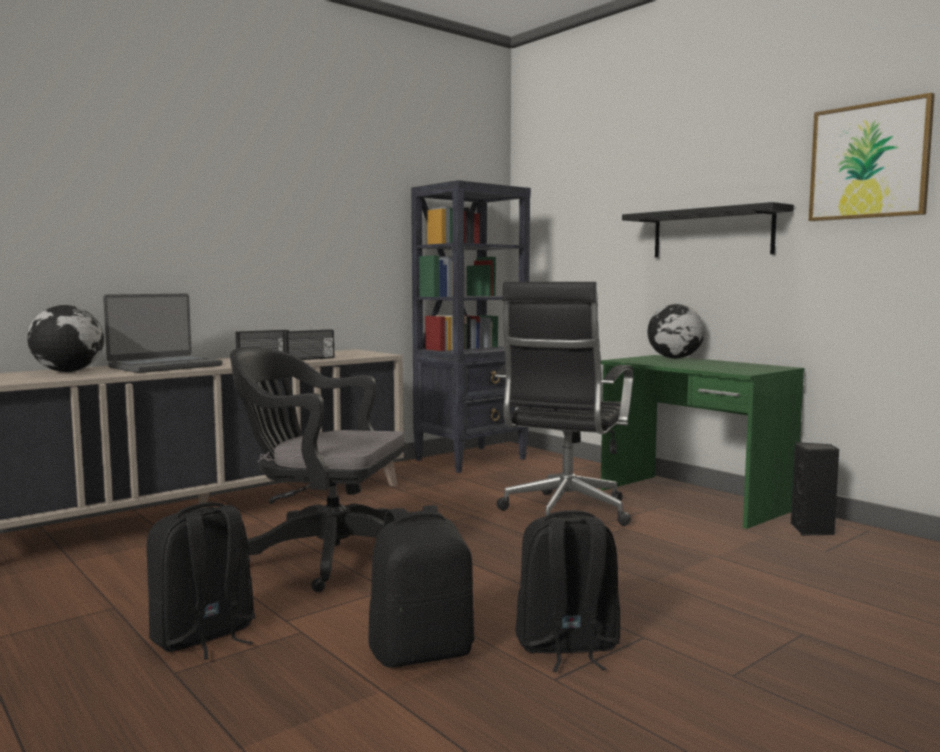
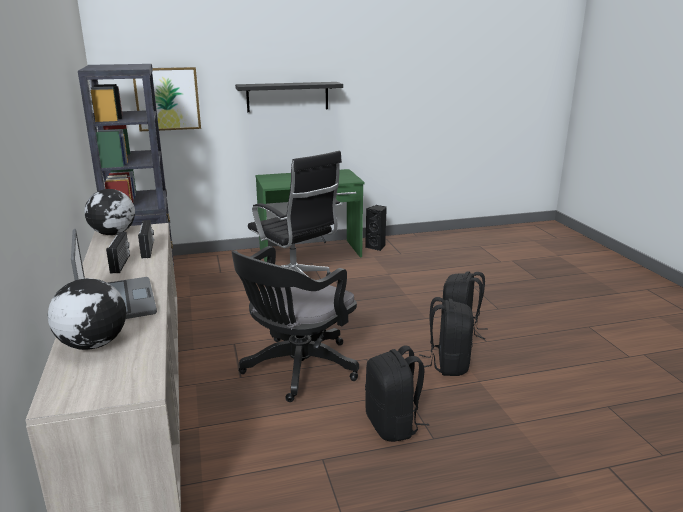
camera: 65 degrees left, 15 degrees up
(674, 358) = (280, 176): globe -> globe (113, 234)
(869, 161) = (374, 61): picture -> picture (167, 99)

